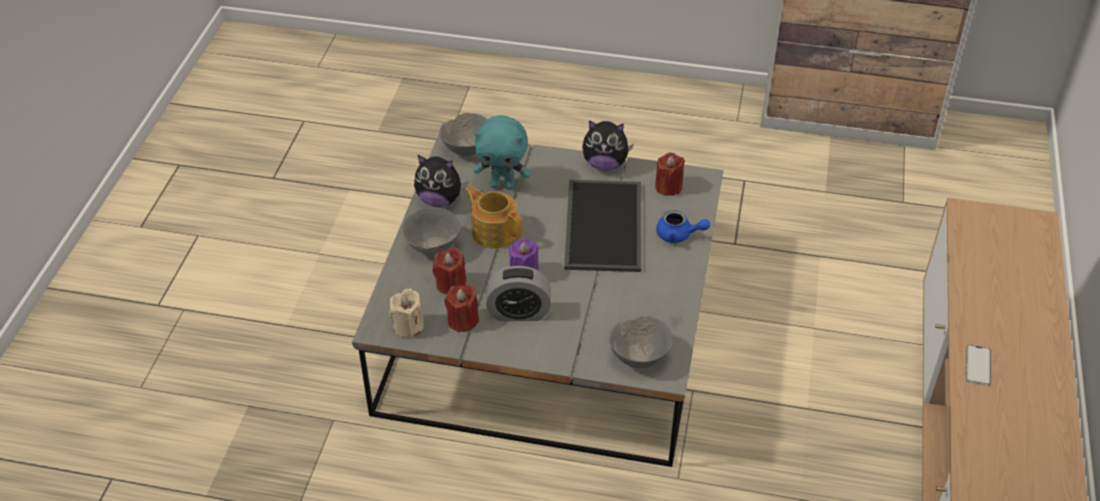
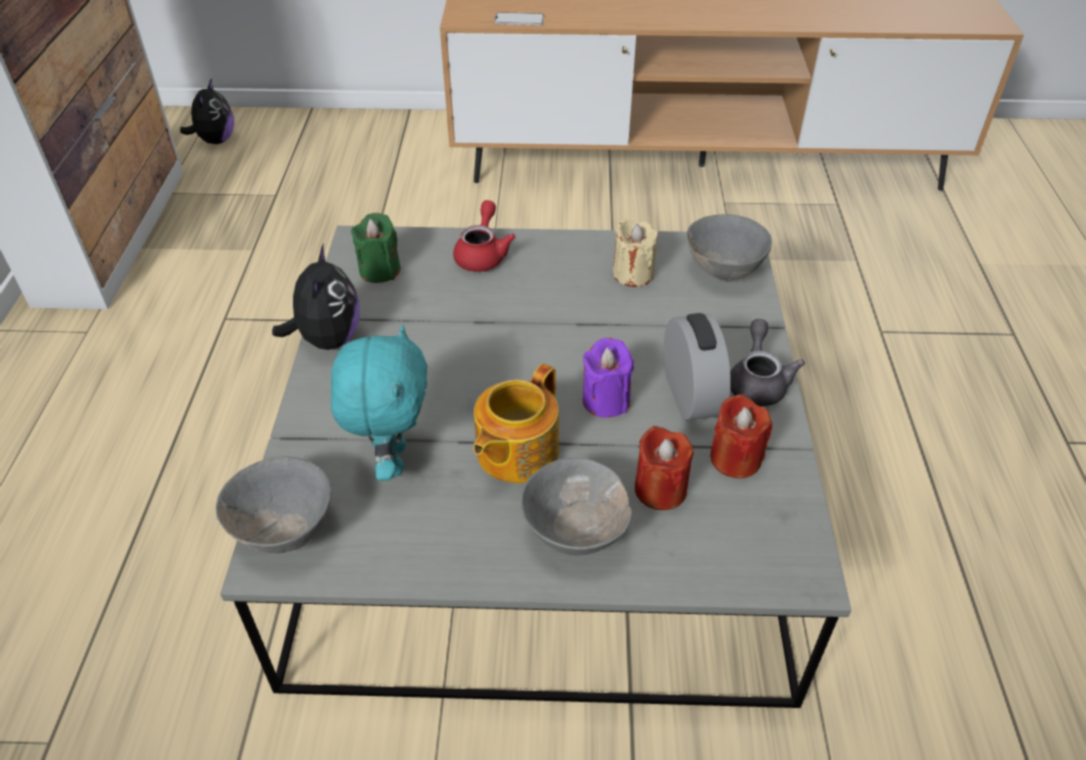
camera: 100 degrees left, 0 degrees up
(408, 326) = (779, 530): beige candle -> beige candle (633, 274)
(440, 200) = (442, 548): plush toy -> plush toy (215, 140)
(522, 347) = (757, 382): none -> grey teapot
(605, 227) = (478, 324): tray -> none
(668, 187) = (379, 270): red candle -> green candle
(678, 235) = (482, 254): blue teapot -> red teapot
(978, 365) = (687, 17): phone -> phone (519, 20)

